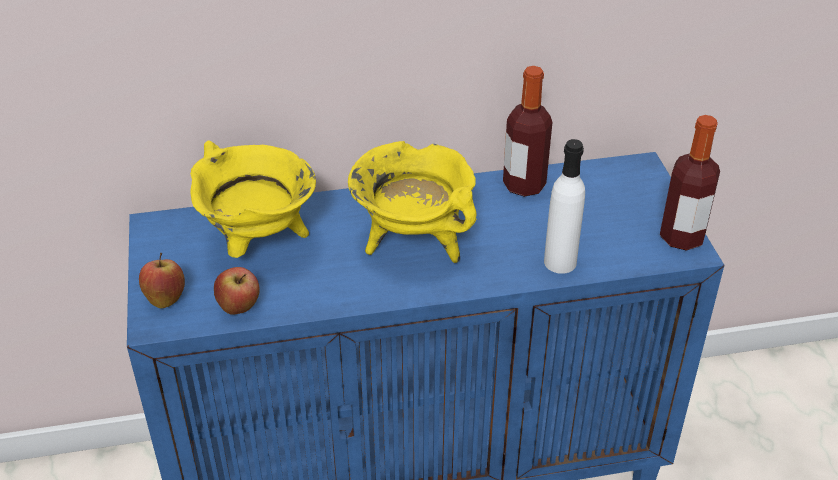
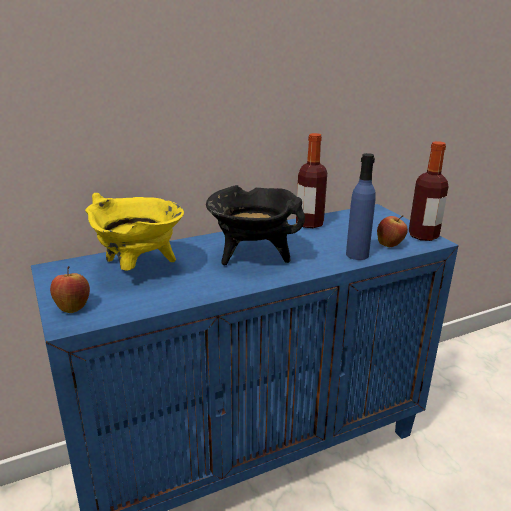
camera: 15 degrees left, 15 degrees down
(239, 308) = (137, 305): apple -> apple (390, 245)
(413, 242) = (253, 256): yellow cooking pot -> black cooking pot
(560, 262) = (357, 255): white bottle -> blue bottle

